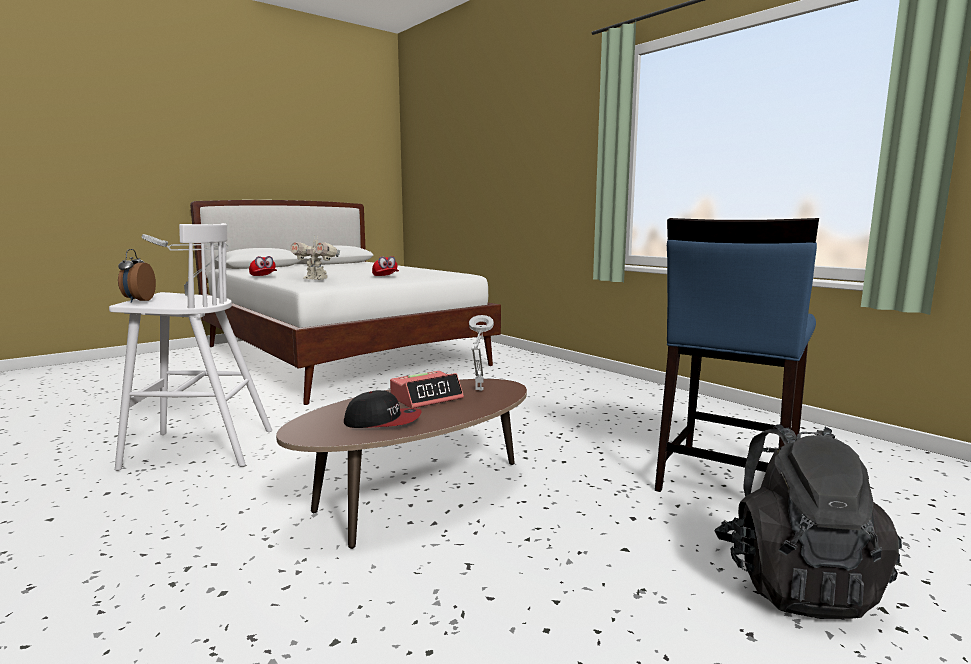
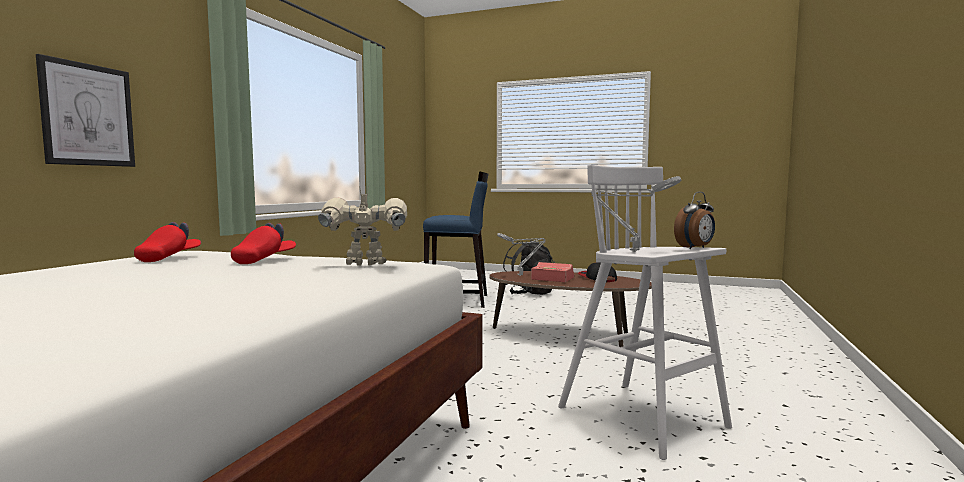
camera: 120 degrees left, 5 degrees down
(263, 277) = (308, 303): red cap -> red cap (169, 258)
(316, 279) = (365, 265): toy robot -> toy robot turned 90 degrees counterclockwise
(538, 186) = (88, 115): none -> picture

